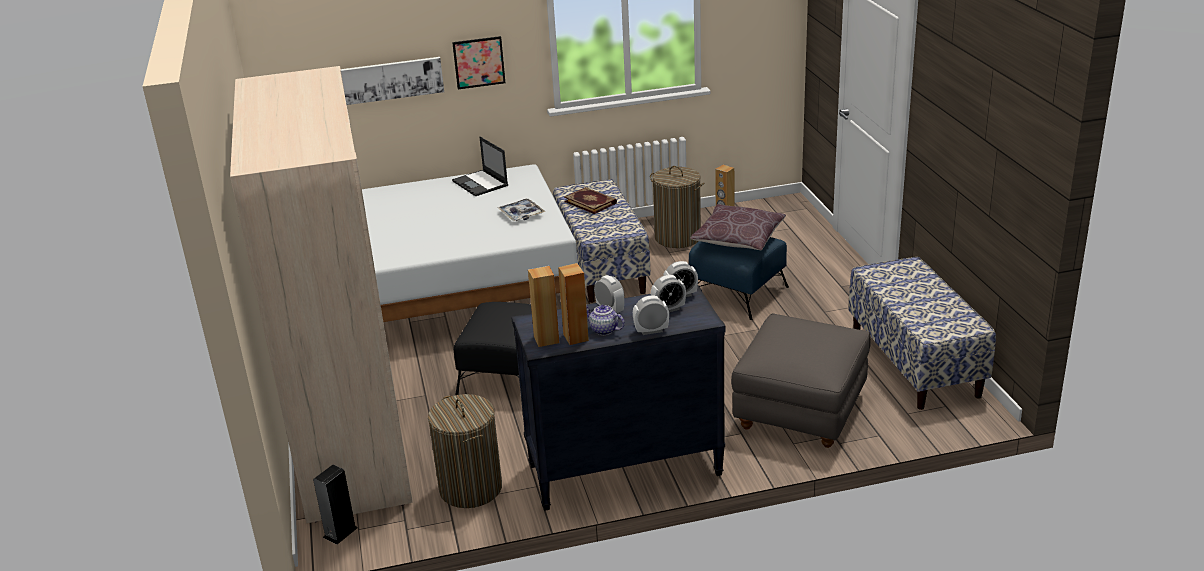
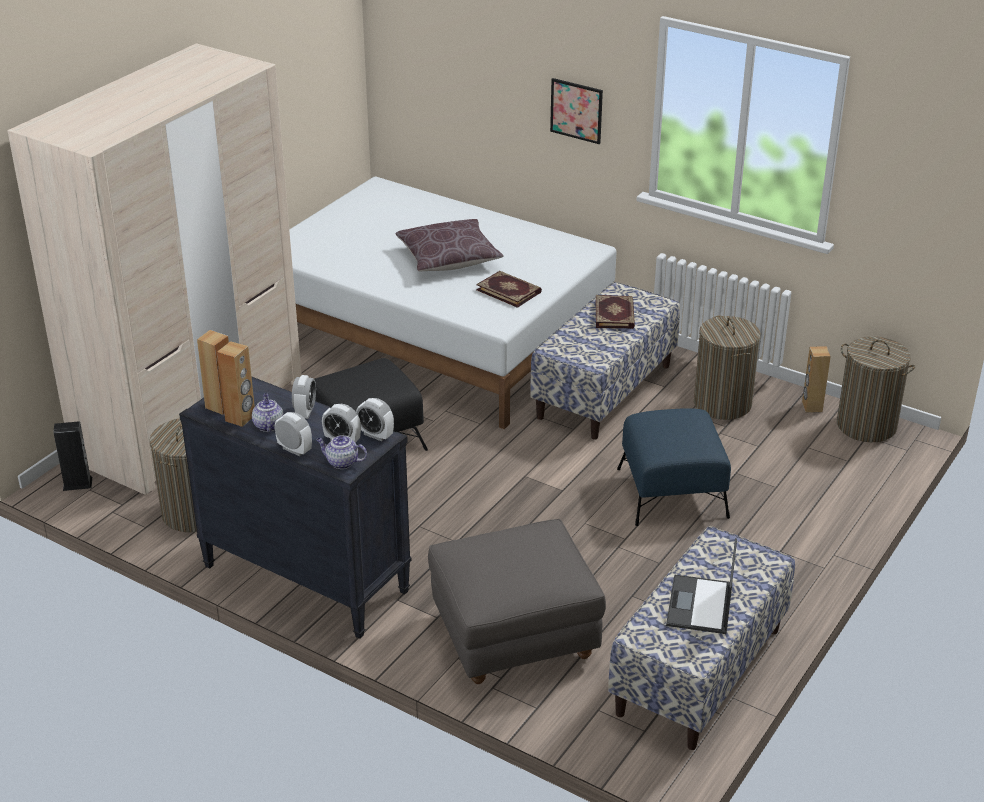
camera: 45 degrees right, 5 degrees up
(388, 80) = (486, 94): picture -> none
(480, 183) = (535, 242): laptop -> laptop (700, 606)
(521, 214) = (509, 291): tray -> book
(695, 319) = (341, 462): none -> teapot
(738, 239) = (680, 431): brown pillow -> brown pillow (448, 258)
(767, 208) = (866, 425): none -> laundry basket

